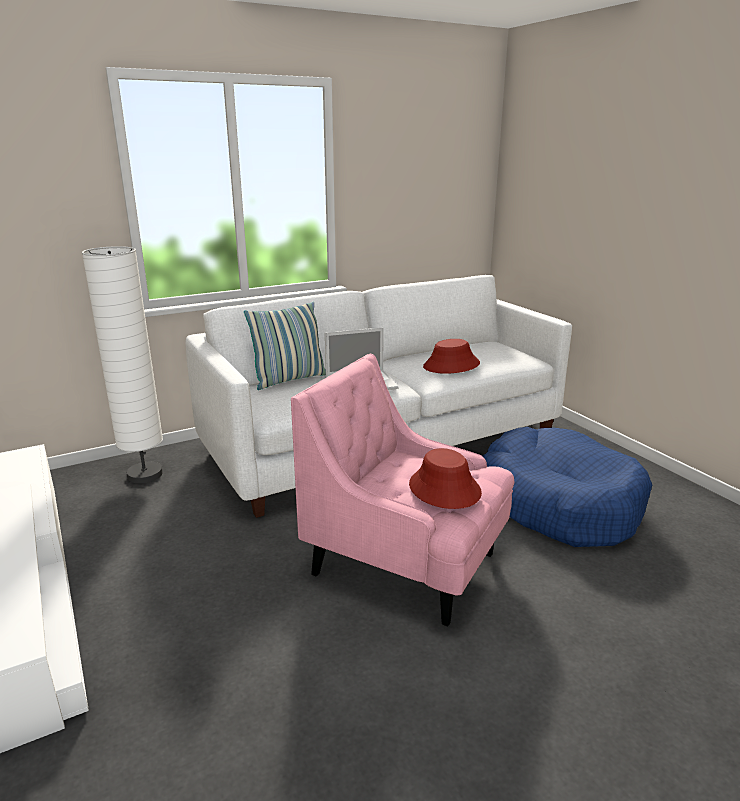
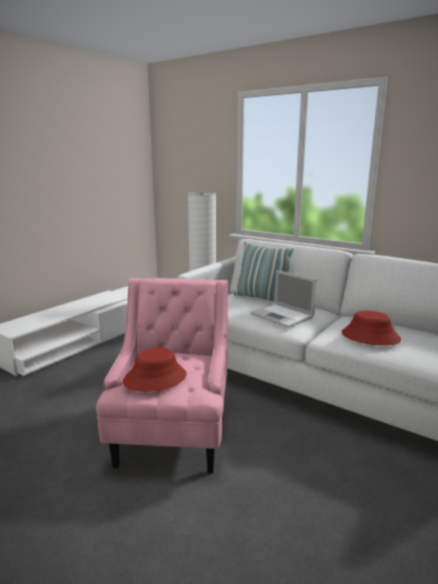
camera: 65 degrees right, 5 degrees down
(558, 503) = (332, 503): blue dog bed -> none

